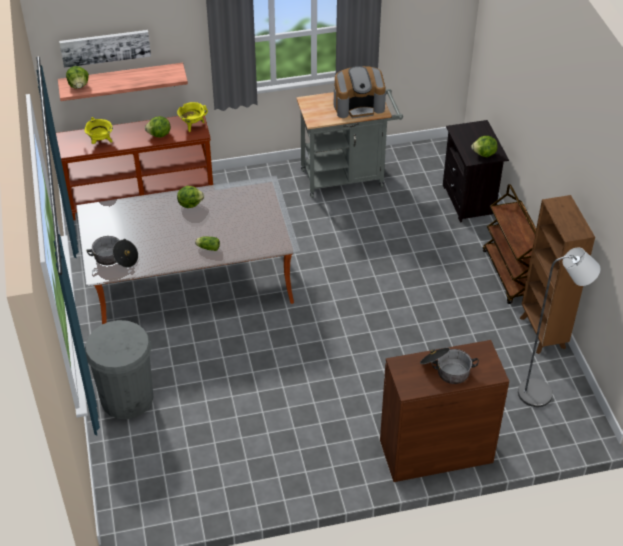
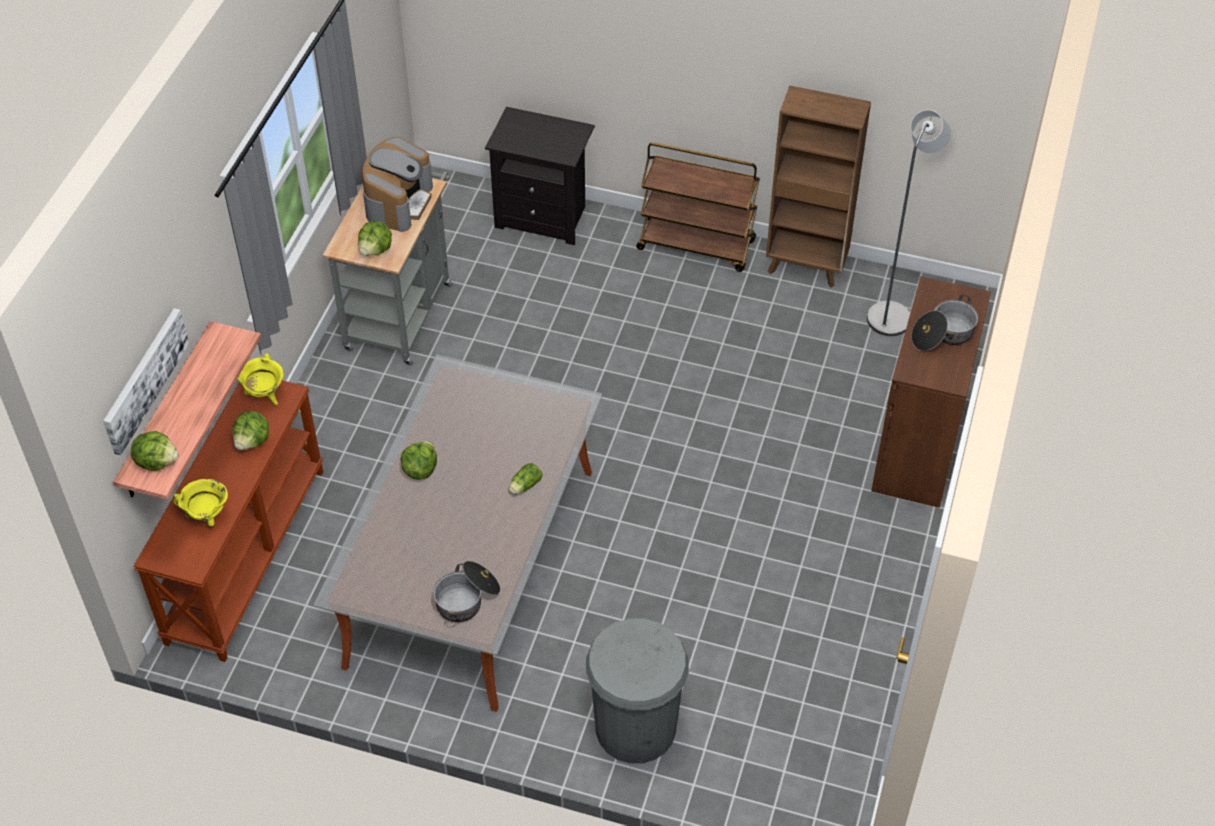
camera: 60 degrees left, 5 degrees up
(484, 154) = (567, 140): lettuce -> lettuce (376, 250)

